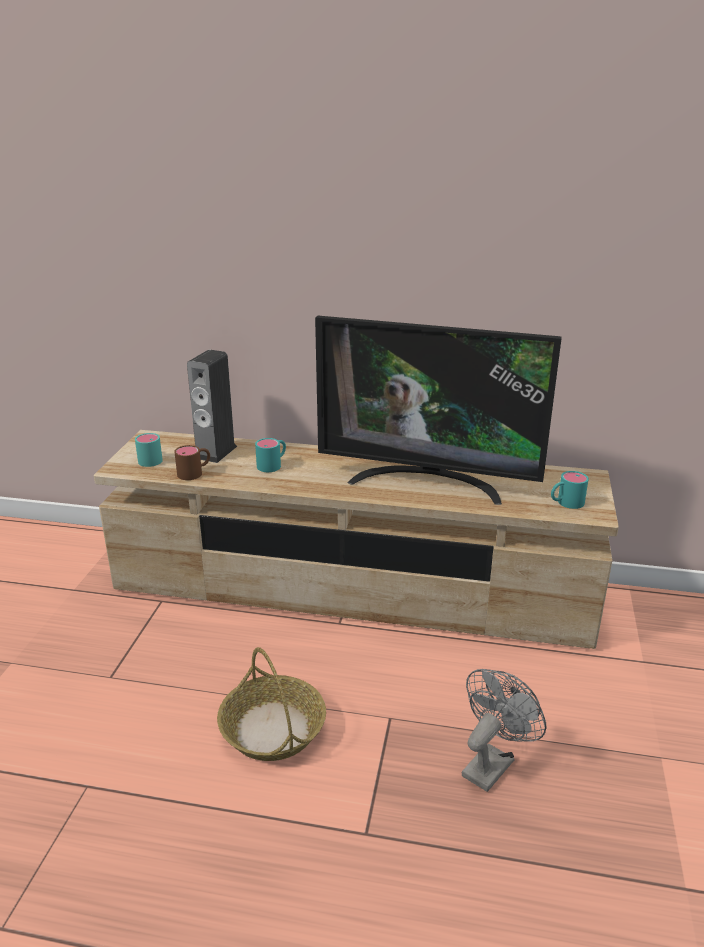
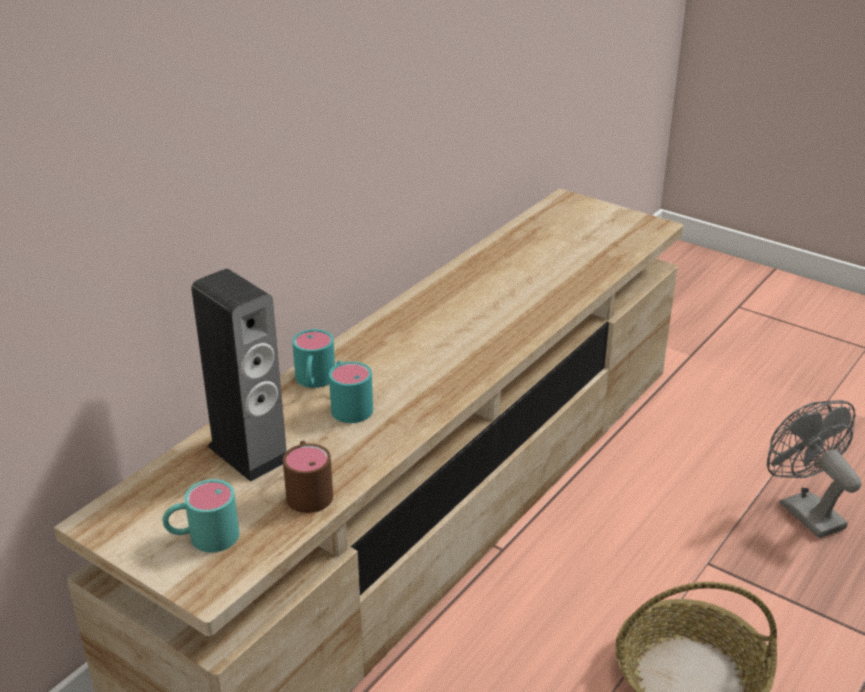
camera: 65 degrees left, 5 degrees up
(428, 481) = (502, 296): television -> none
(565, 503) = (617, 233): turquoise mug -> turquoise mug (314, 382)

